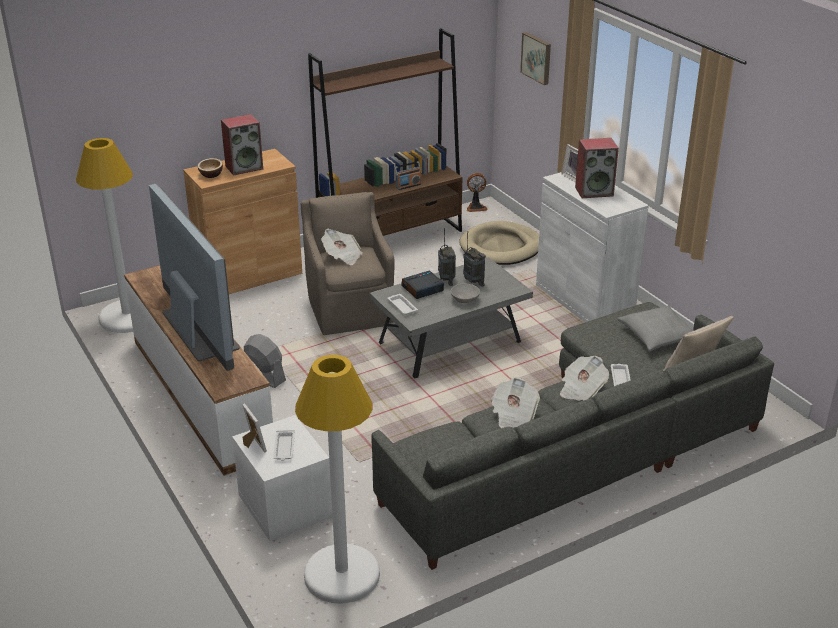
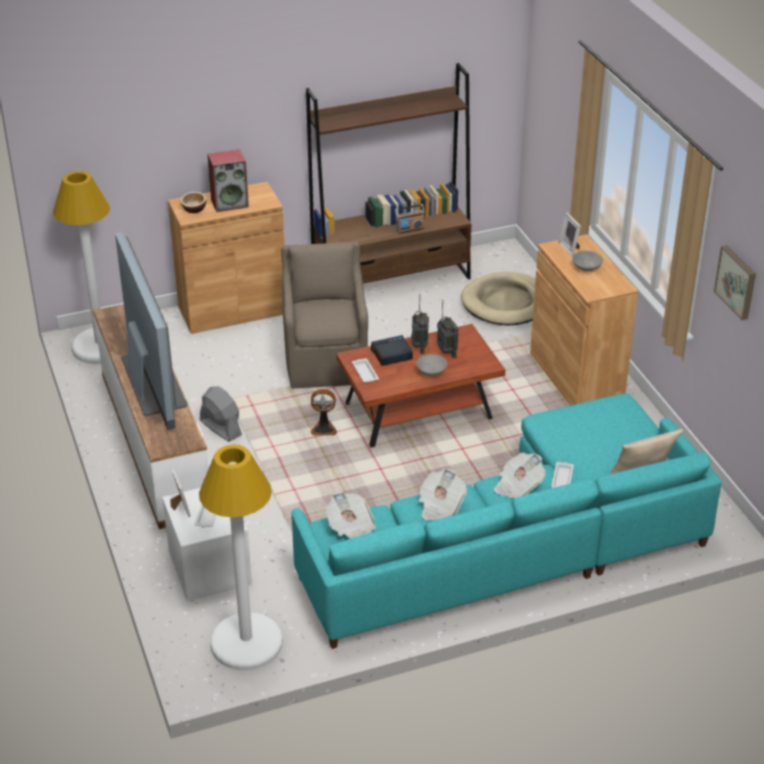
camera: 10 degrees right, 5 degrees up
(342, 256) = (317, 309): newspaper -> newspaper (351, 528)
(450, 343) = (418, 411): grey coffee table -> brown coffee table
(476, 207) = (494, 250): fan -> fan (324, 428)
(537, 58) = (559, 104): picture -> picture (737, 282)
(583, 447) = (519, 543): grey sofa -> turquoise sofa
(584, 301) = (576, 377): white cabinet -> brown cabinet
(594, 191) = (586, 268): speaker -> grey bowl
(658, 336) = (619, 435): grey pillow -> none

